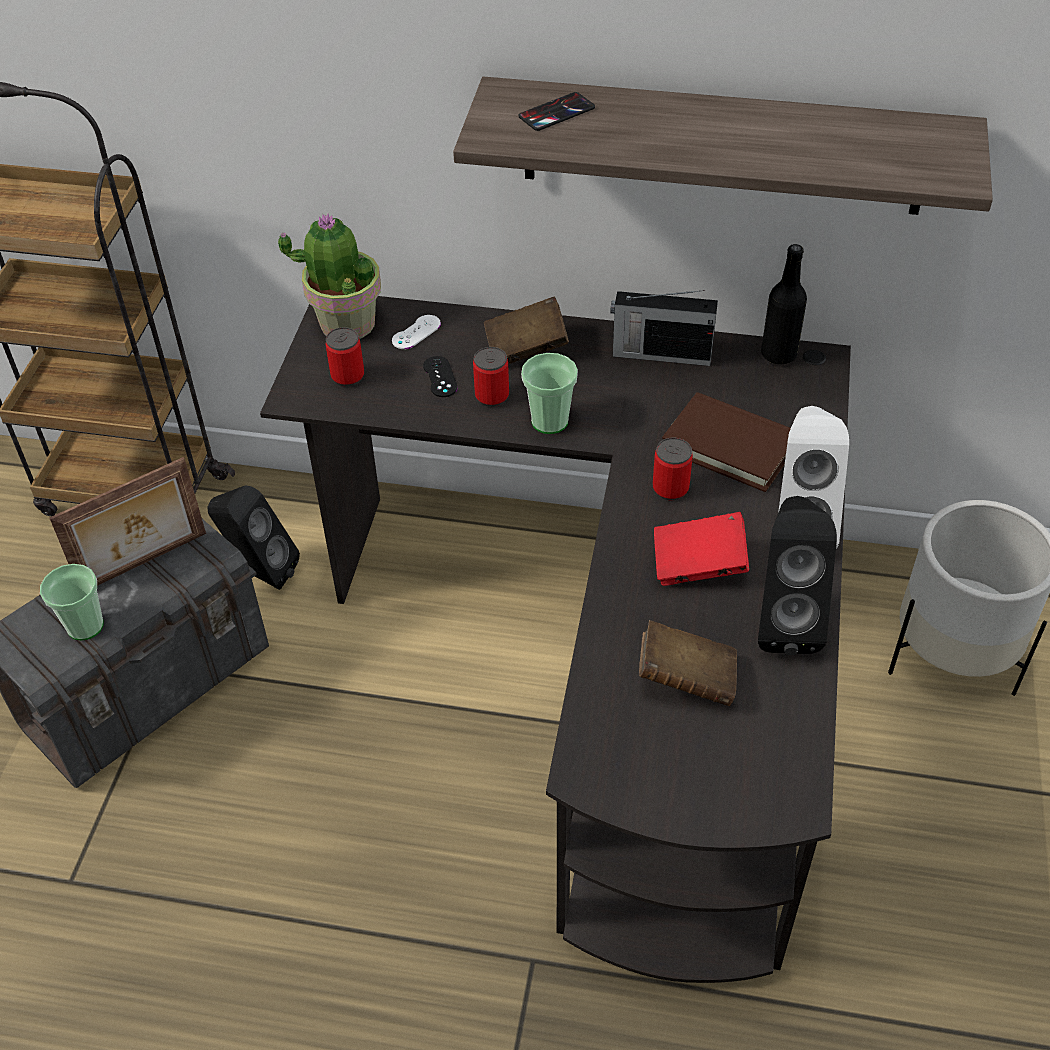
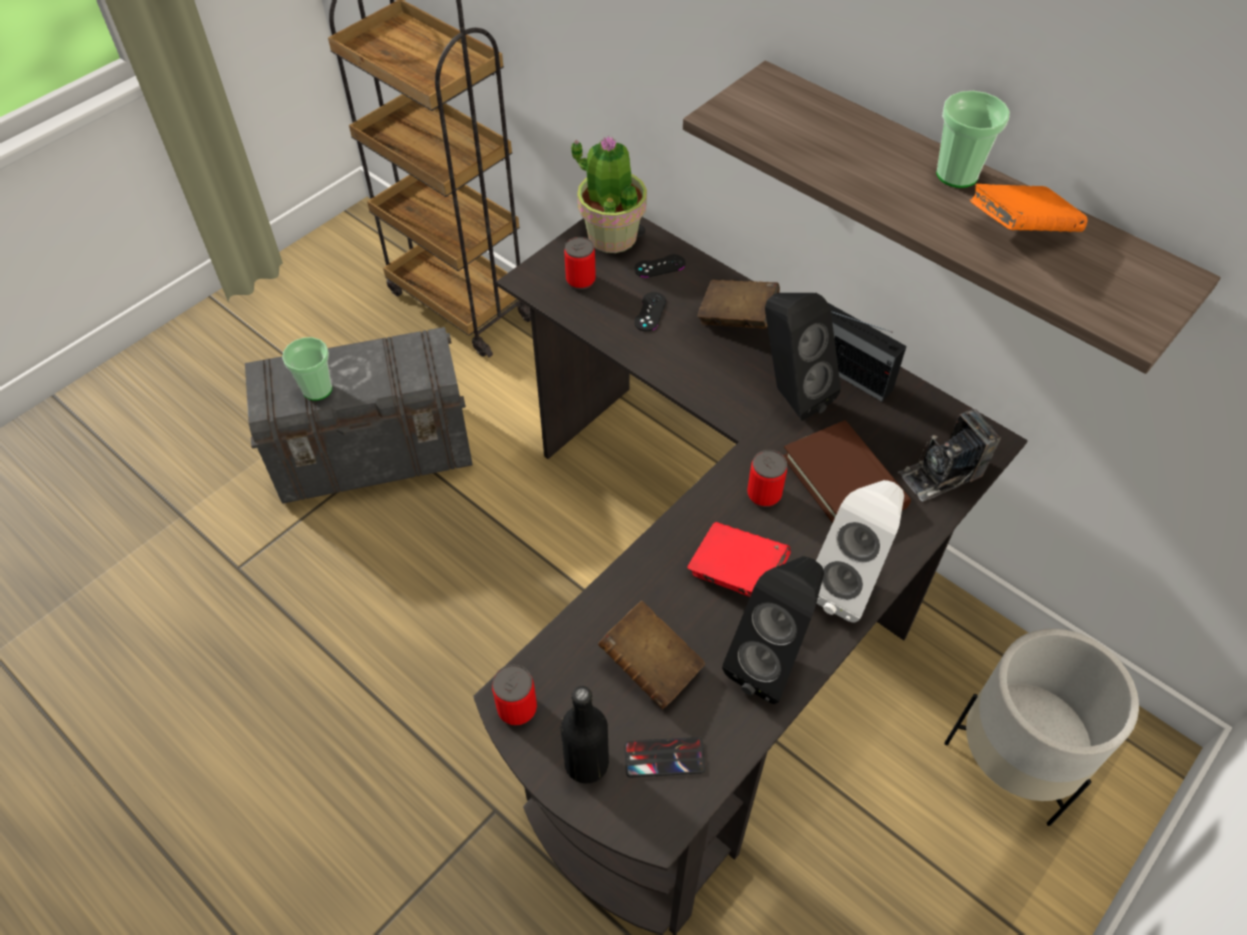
camera: 30 degrees right, 5 degrees up
(145, 563) = (387, 361): picture frame -> none
(260, 572) = (506, 405): black speaker -> black speaker (789, 394)
(416, 332) = (659, 266): white game controller -> black game controller
(492, 396) = (678, 346): can -> can (517, 708)
(549, 421) = (708, 389): cup -> cup (957, 174)
(556, 112) = (799, 116): phone -> phone (664, 757)
(778, 354) = (952, 418): black bottle -> black bottle (586, 763)
(804, 403) = (941, 474): none -> camera
(815, 138) = (1020, 230): none -> orange book

